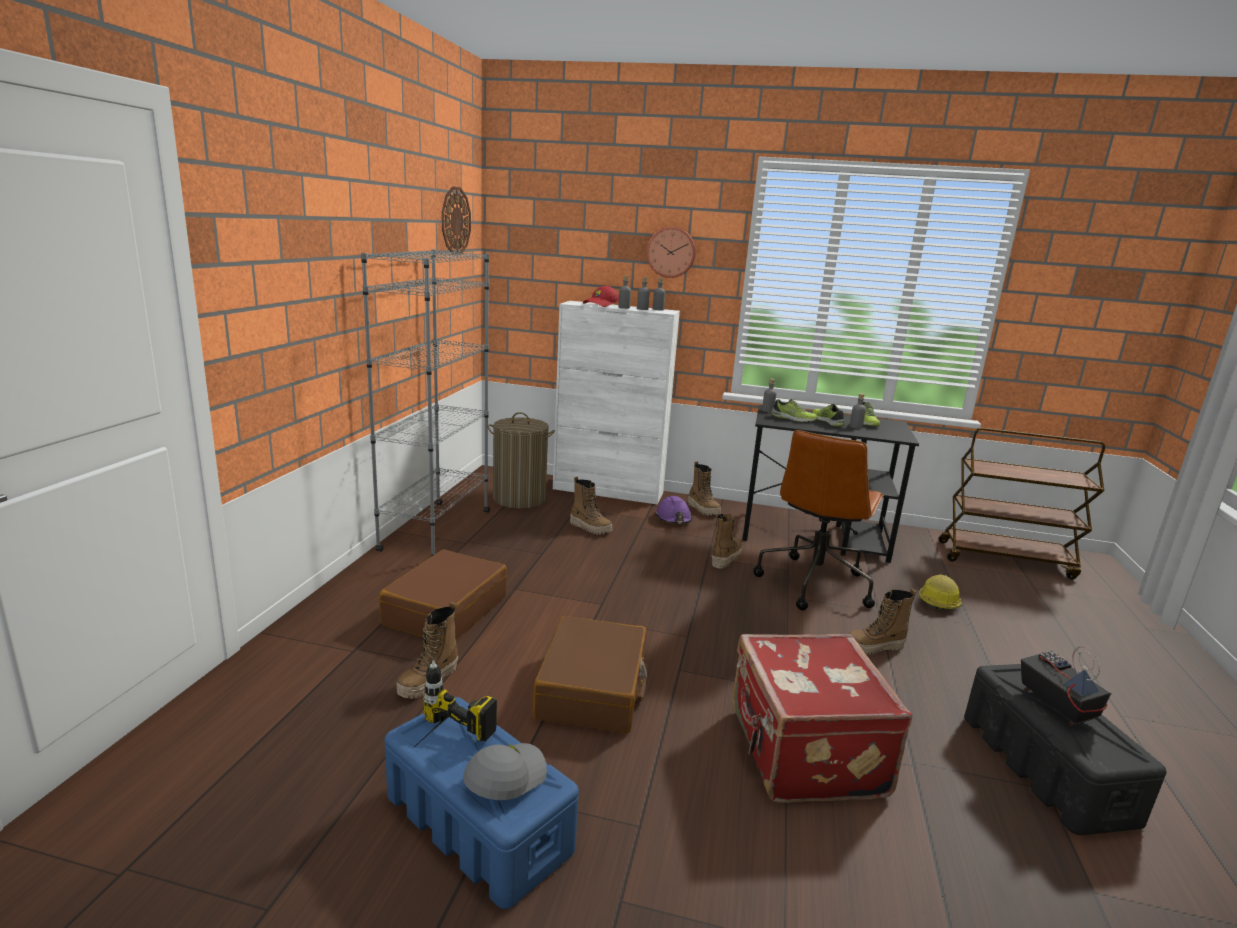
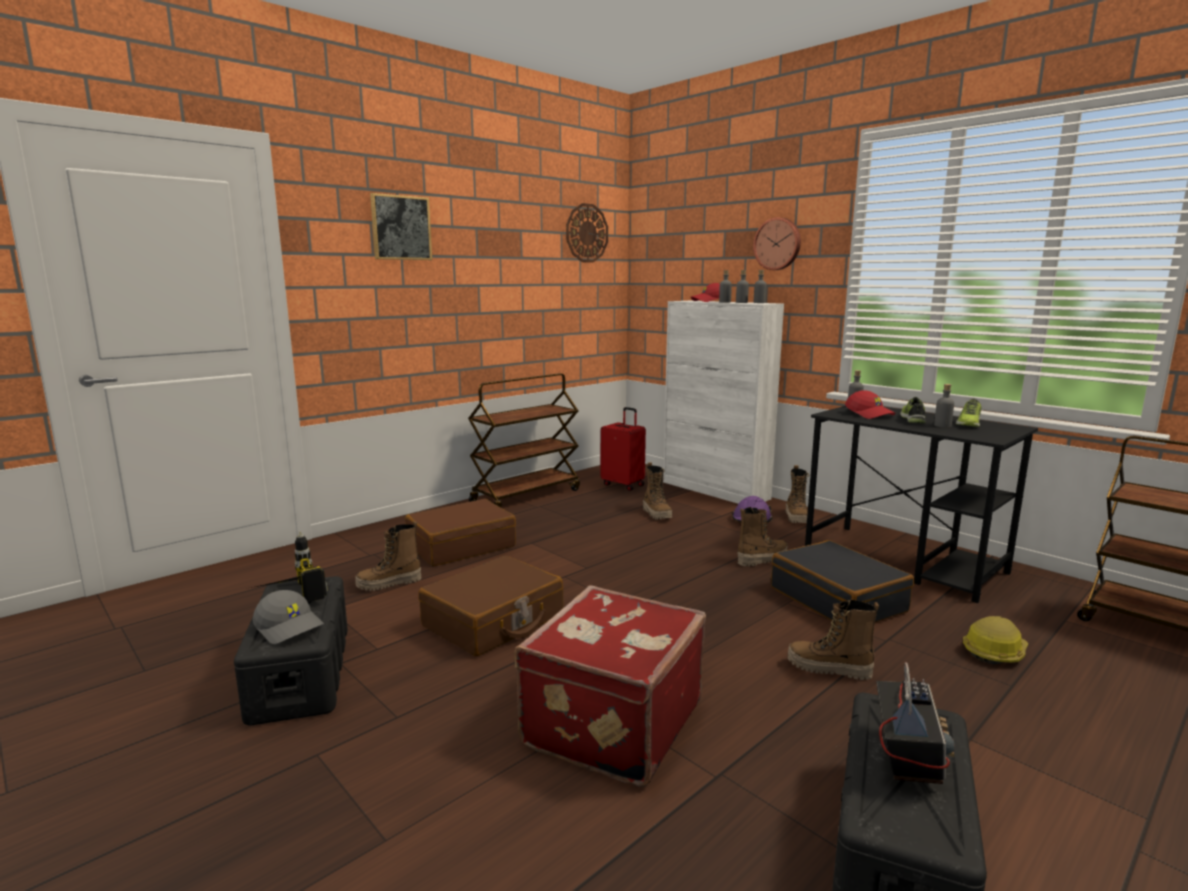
camera: 35 degrees right, 5 degrees down
(309, 223) = (401, 228): none -> picture
(436, 530) = (526, 495): grey bookcase -> brown cart
(477, 822) = (301, 672): blue storage box -> black storage box
(504, 778) = (290, 626): grey cap -> grey cap turned 60 degrees clockwise
(519, 498) = (623, 485): laundry basket -> red suitcase
(793, 419) = (870, 414): shoe -> red cap
(814, 583) = (838, 599): brown office chair -> black suitcase

